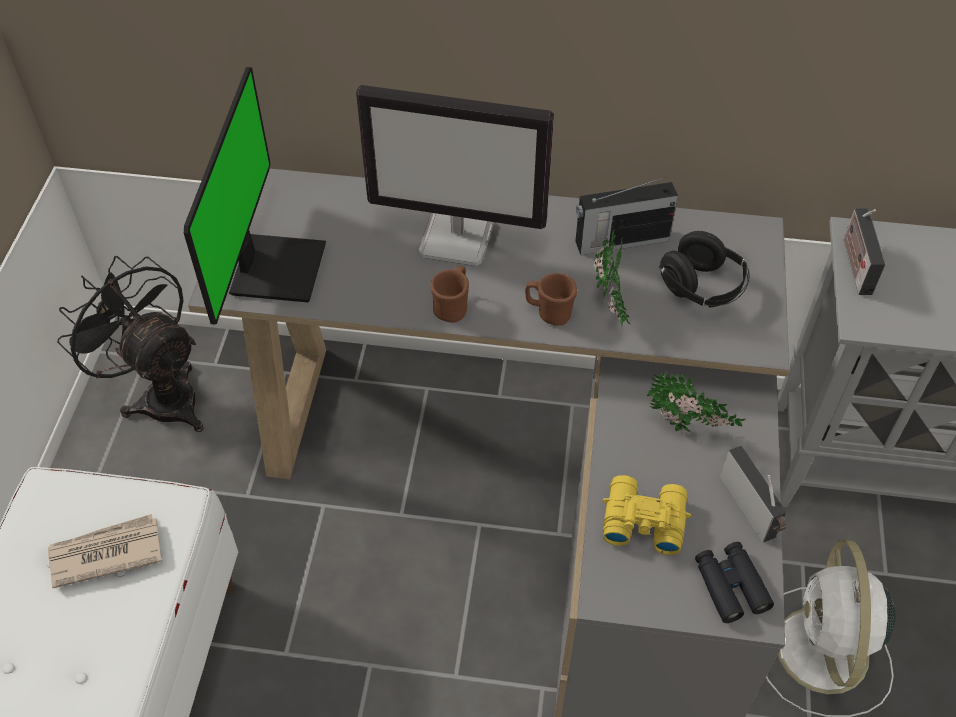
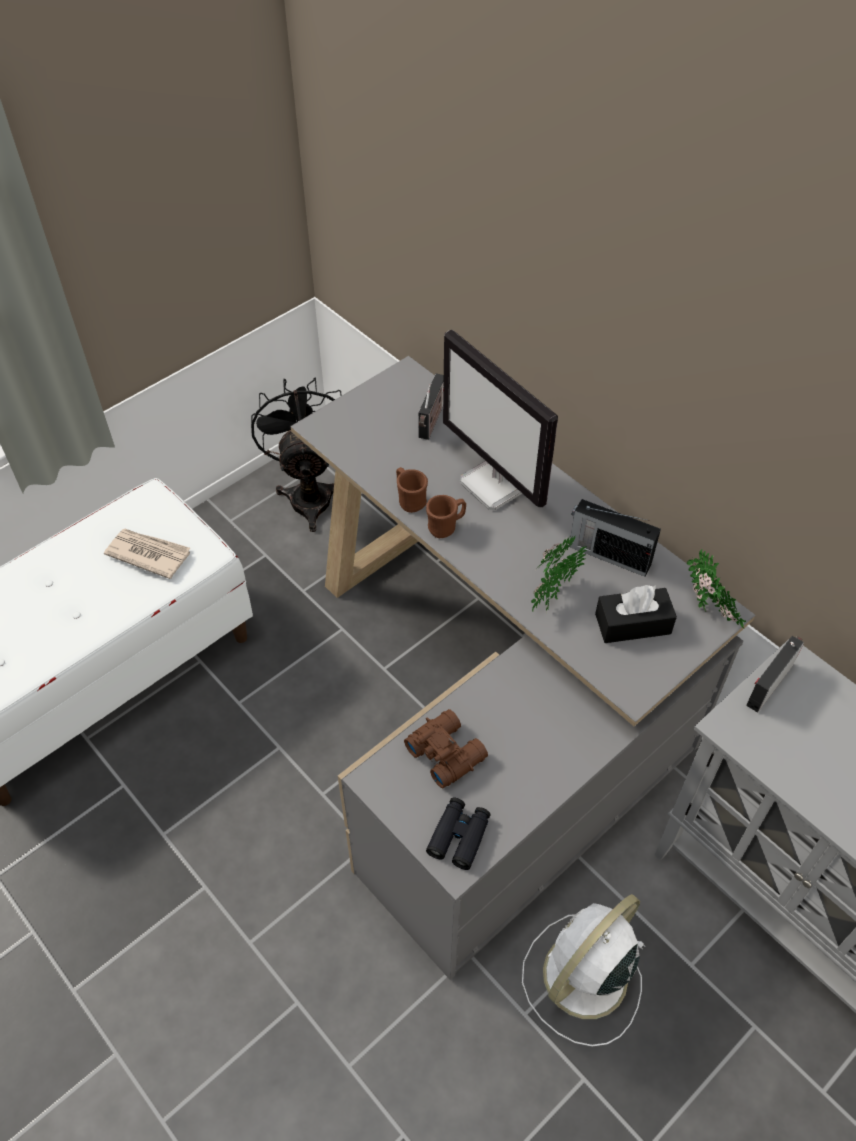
camera: 40 degrees right, 0 degrees up
(273, 268) = (361, 433): monitor -> none
(549, 313) = (505, 571): brown mug -> brown mug (409, 500)
(642, 519) = (446, 751): yellow binoculars -> brown binoculars
(688, 429) = (540, 718): potted plant -> potted plant (708, 612)
(702, 288) = (633, 624): black headphones -> black tissue box
(750, 509) = (526, 800): radio -> radio (432, 421)

